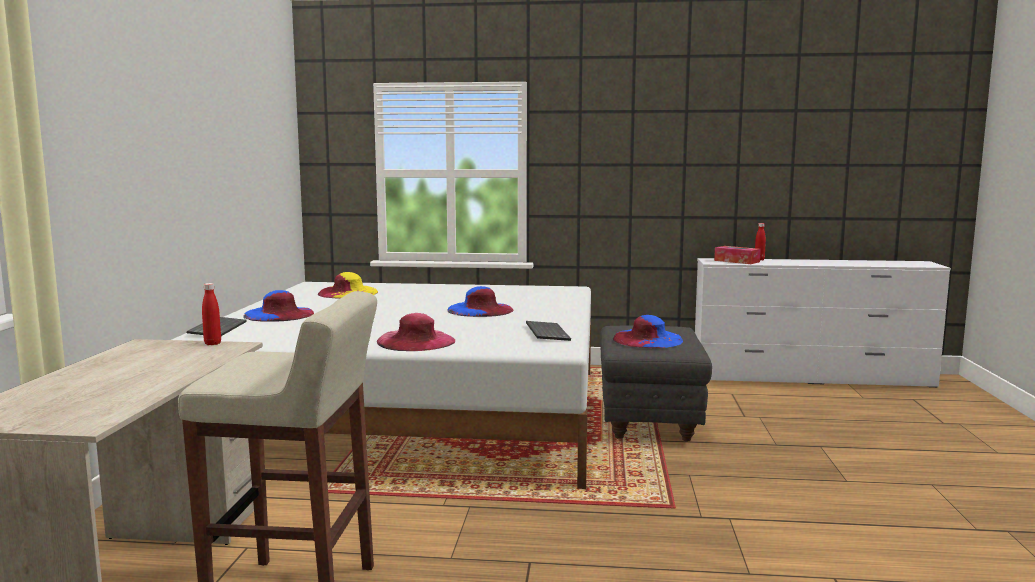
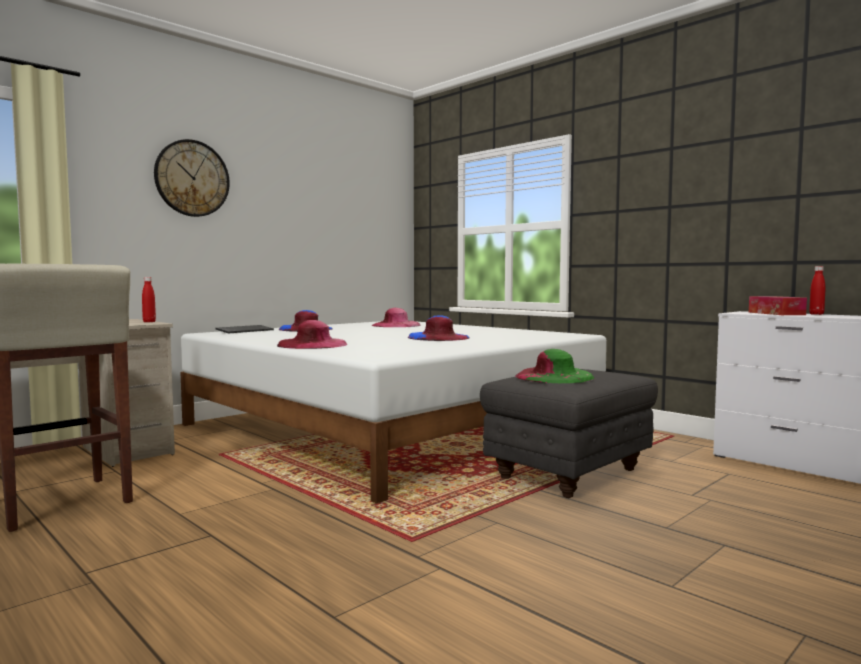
camera: 40 degrees right, 5 degrees down
(136, 122) = (192, 178): none -> wall clock
(348, 293) = (396, 325): yellow hat -> pink hat
(545, 333) = (420, 350): keyboard -> none
(647, 339) = (554, 376): blue hat -> green hat

